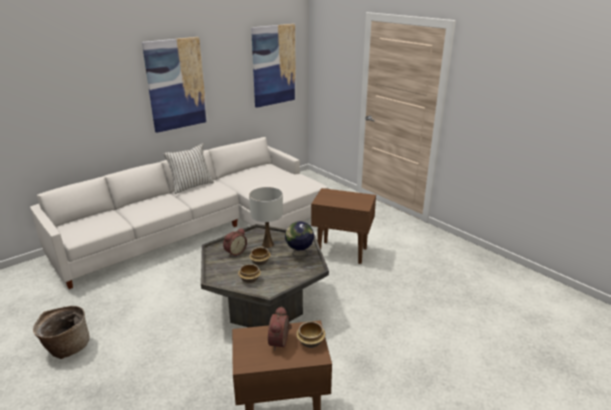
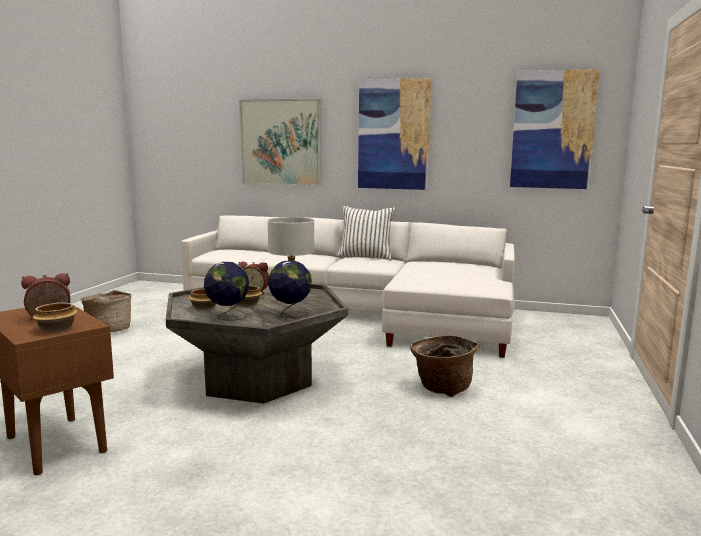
camera: 55 degrees right, 15 degrees down
(75, 108) = (281, 142): none -> picture
(280, 276) = (227, 317): none -> globe
(341, 252) = (442, 388): brown side table -> basket

